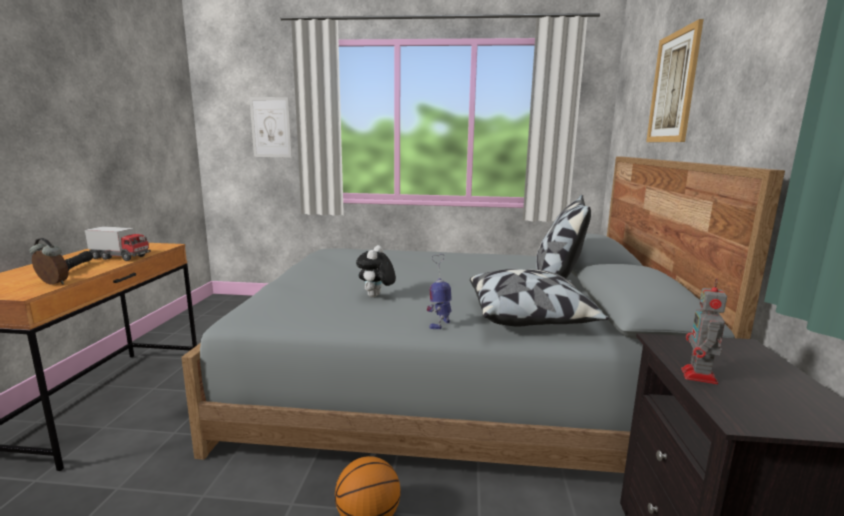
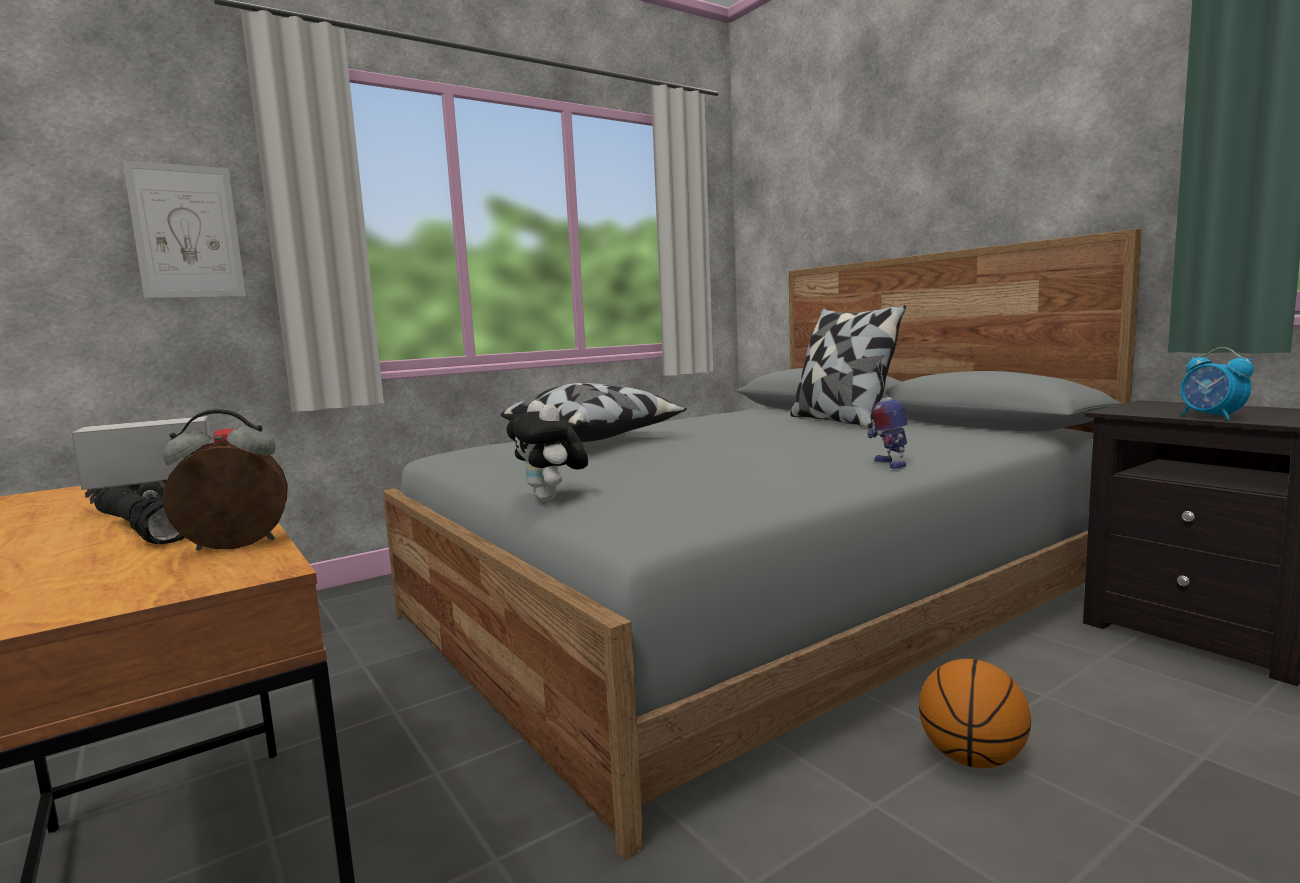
camera: 40 degrees left, 5 degrees down
(376, 296) = (729, 467): plush toy -> plush toy (551, 499)
(530, 317) = (929, 441): pillow -> pillow (594, 437)
(673, 87) = (885, 177): picture -> none
(699, 377) = (1211, 417): toy robot -> alarm clock

